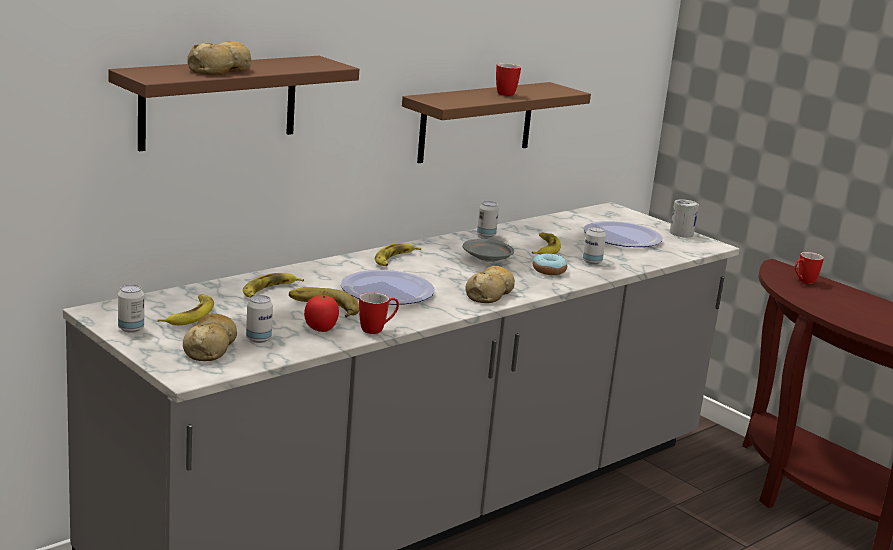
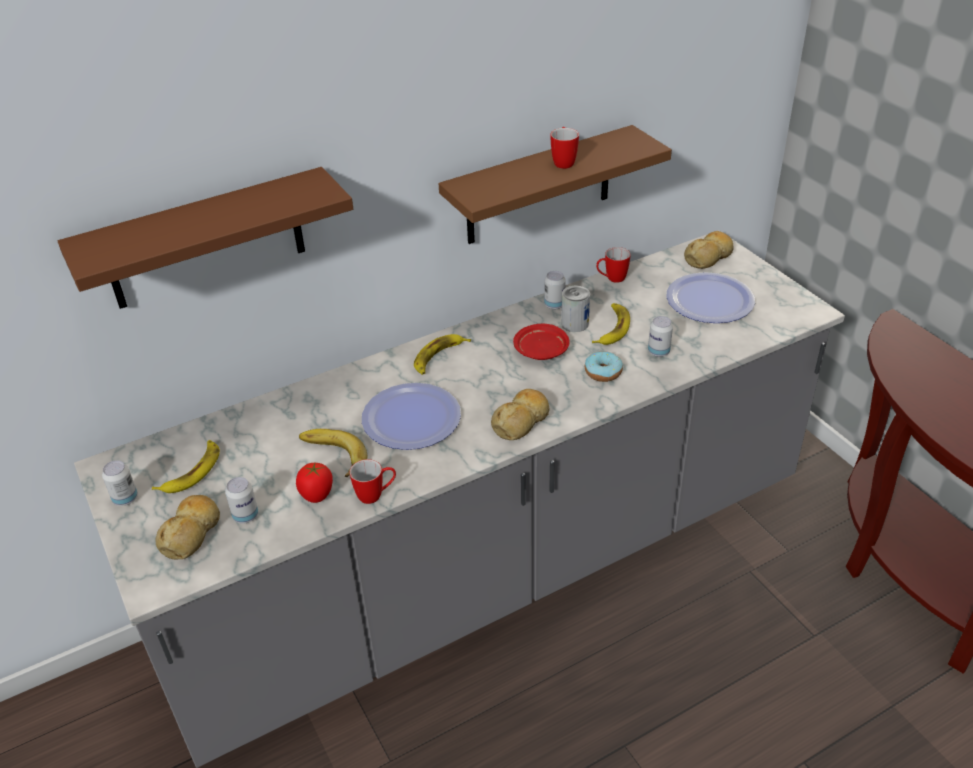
camera: 15 degrees right, 20 degrees up
(221, 70) = (183, 227): bread -> bread (709, 257)
(269, 290) = (287, 423): banana -> none
(487, 258) = (541, 350): grey plate -> red plate
(681, 233) = (782, 289): can -> can (575, 323)
(803, 281) = (917, 354): mug -> mug (611, 279)

